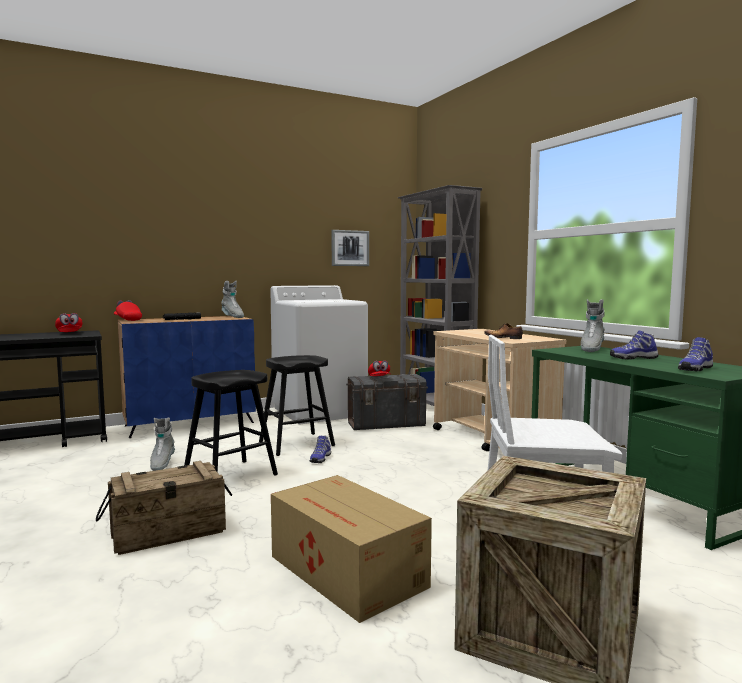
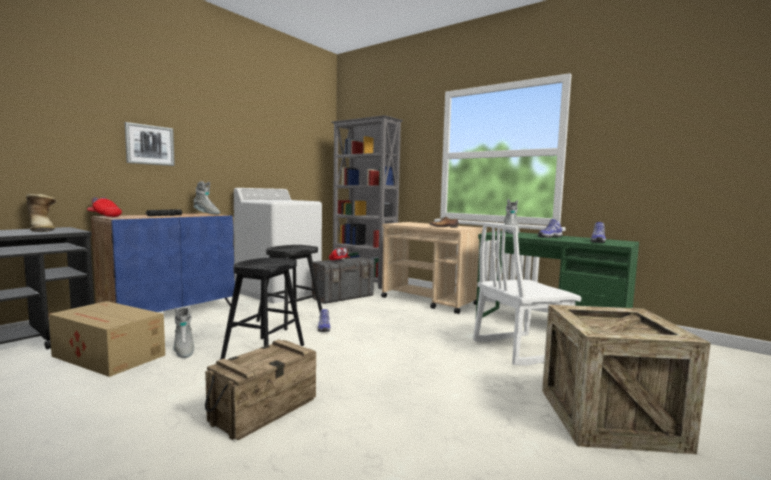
camera: 25 degrees left, 0 degrees up
(69, 333) = (43, 229): red cap -> boot
(347, 572) = (448, 410): cardboard box -> cardboard box (109, 356)
(350, 248) = (292, 159): picture -> picture (150, 145)

